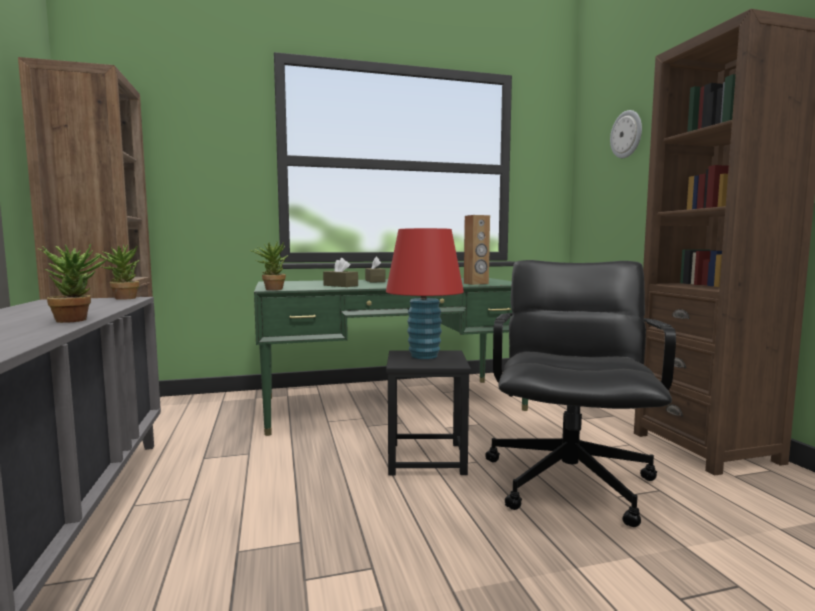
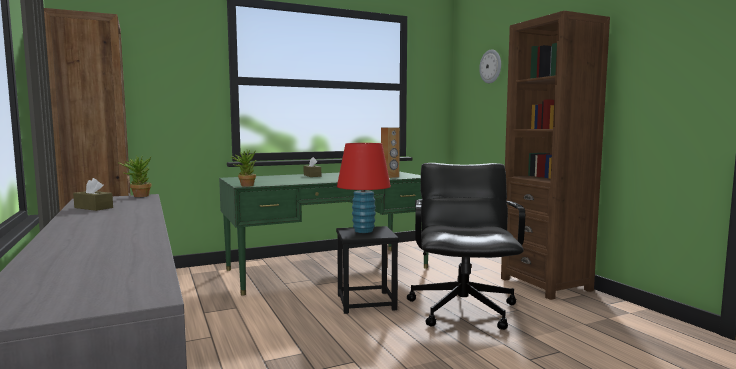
camera: 10 degrees left, 0 degrees up
(77, 320) = (148, 214): potted plant -> none
(340, 285) = (292, 181): brown tissue box -> brown tissue box (93, 207)

